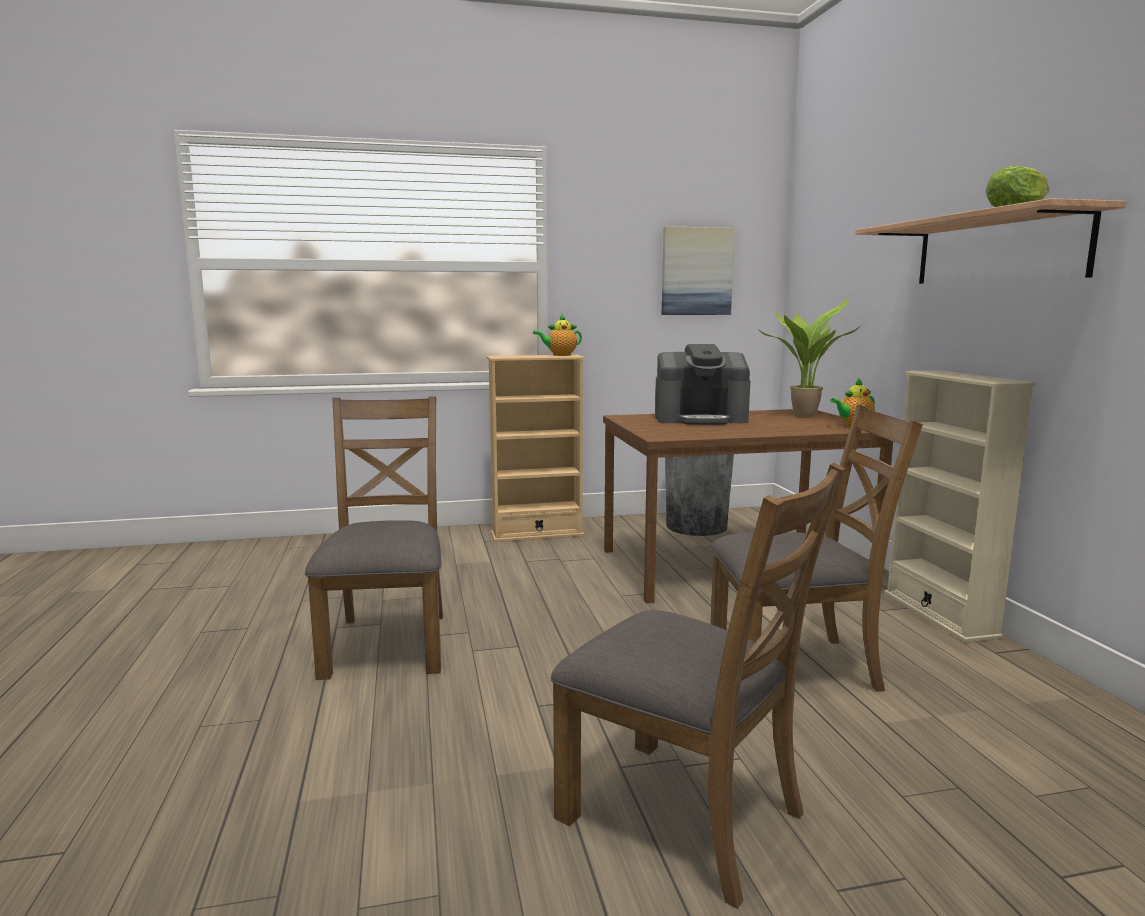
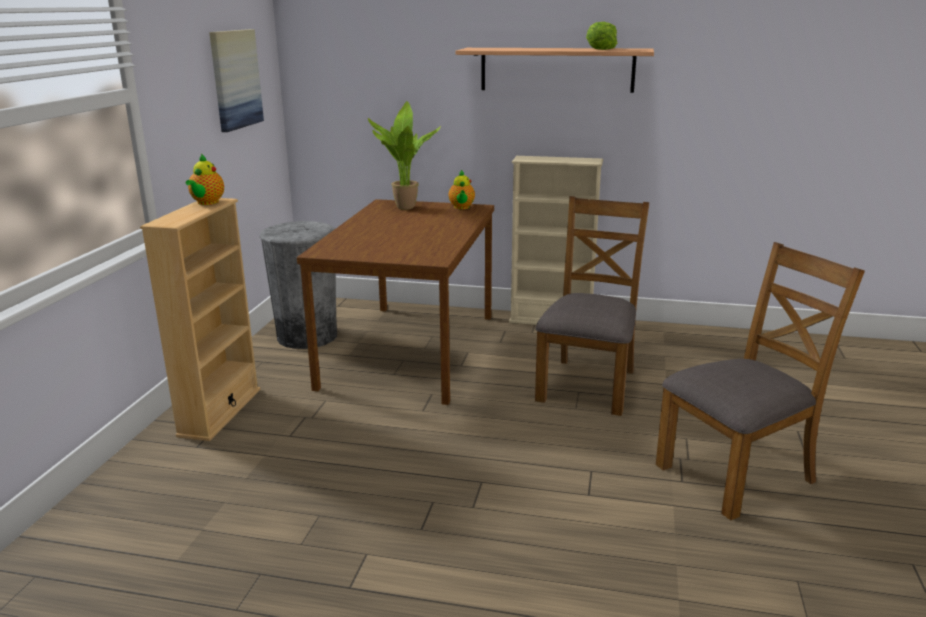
camera: 65 degrees left, 10 degrees up
(388, 643) = (421, 555): brown chair -> none
(701, 418) = (372, 233): coffee machine -> none

